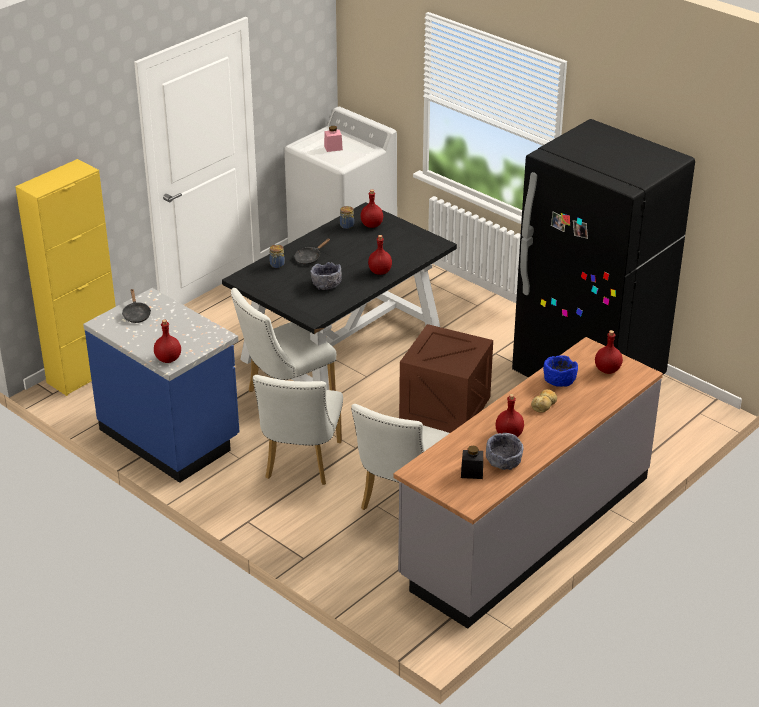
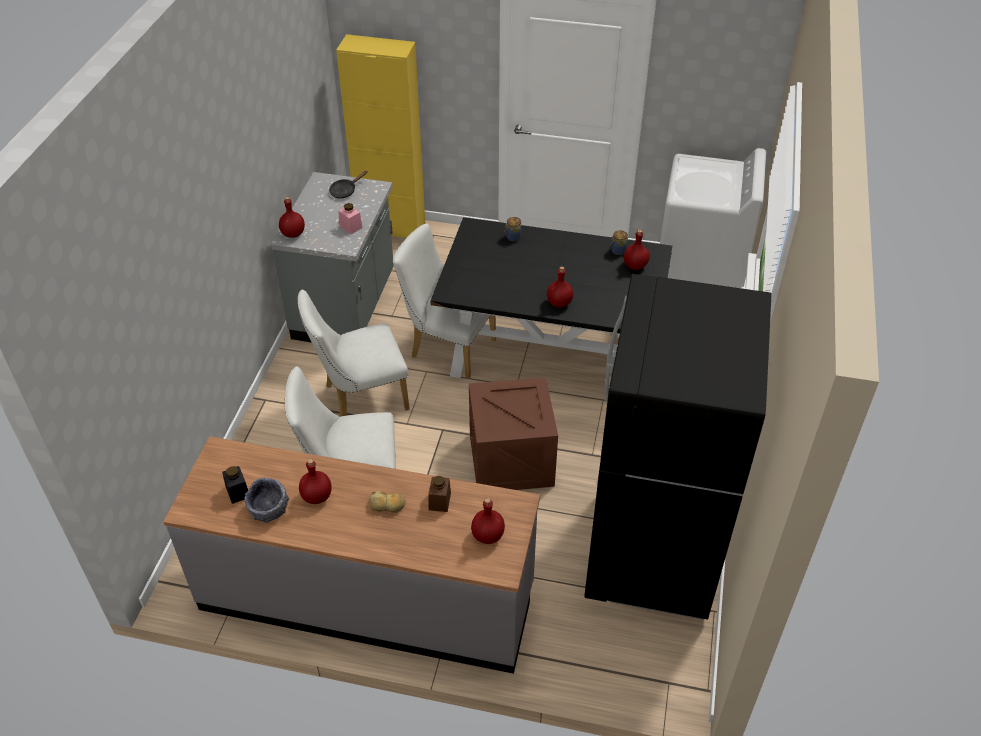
camera: 60 degrees right, 10 degrees up
(171, 436) = (346, 307): blue counter -> grey counter
(309, 258) = (542, 251): black frying pan -> none
(326, 284) = (507, 278): grey bowl -> none
(333, 148) = (704, 180): pink jar -> pink jar (351, 227)
(559, 380) = (439, 501): blue bowl -> brown jar

